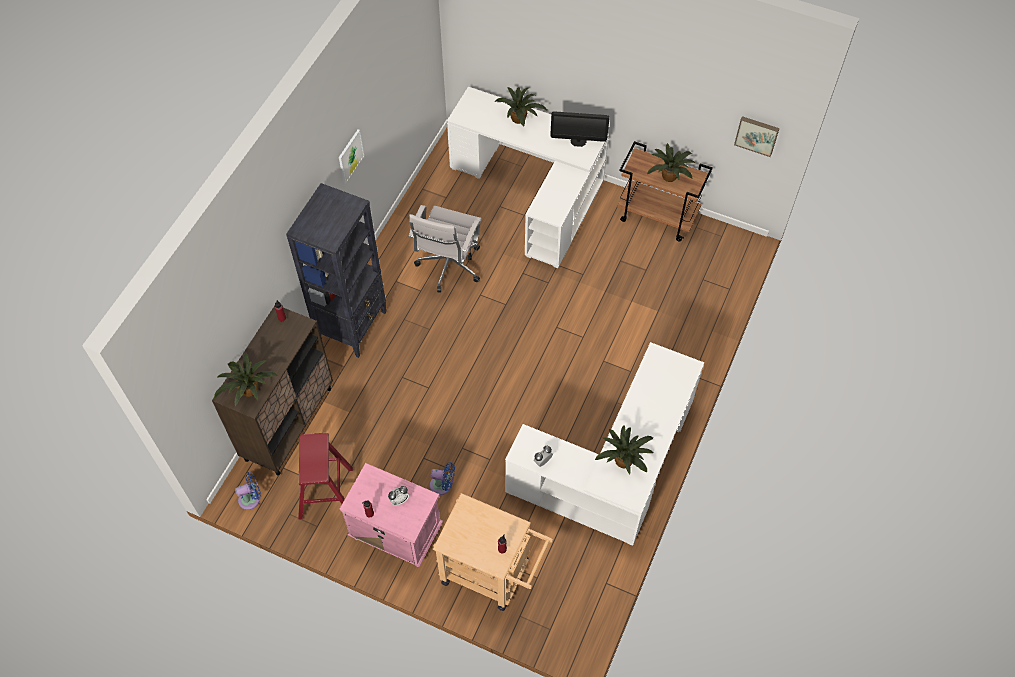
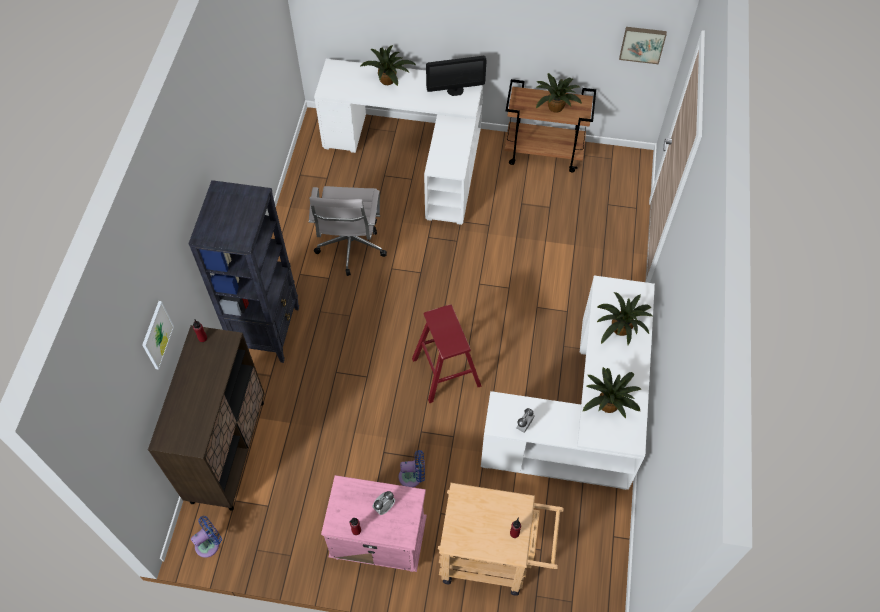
camera: 15 degrees left, 0 degrees up
(248, 391) = (187, 428): potted plant -> potted plant (620, 330)
(325, 493) = (289, 516): red stool -> red stool (446, 372)
(350, 156) = (232, 147): picture -> picture (157, 335)

